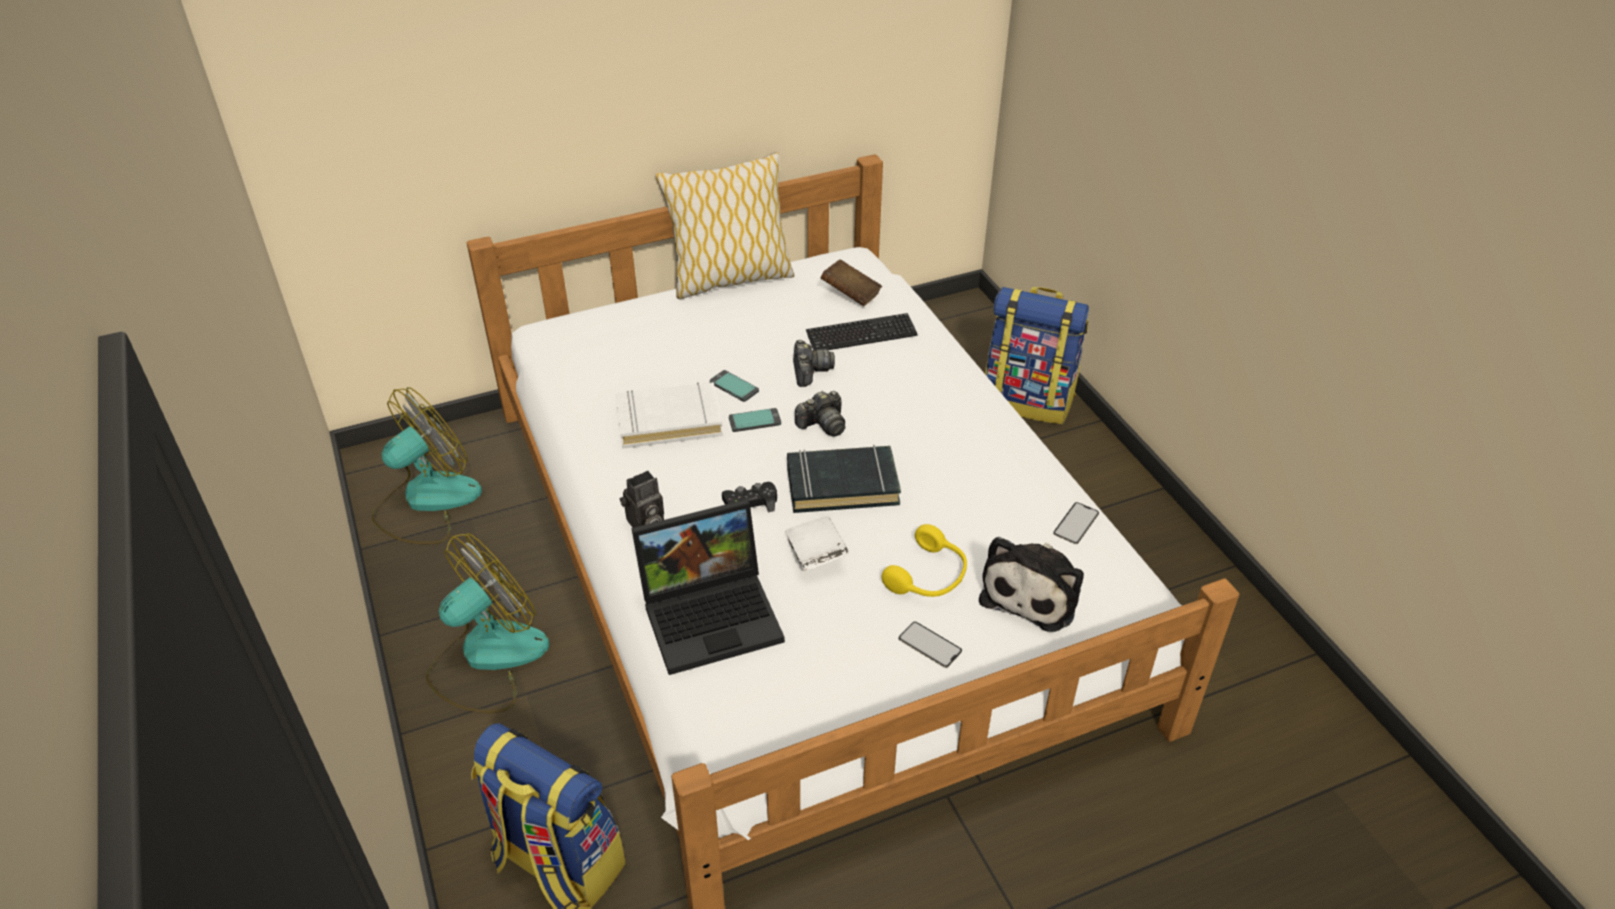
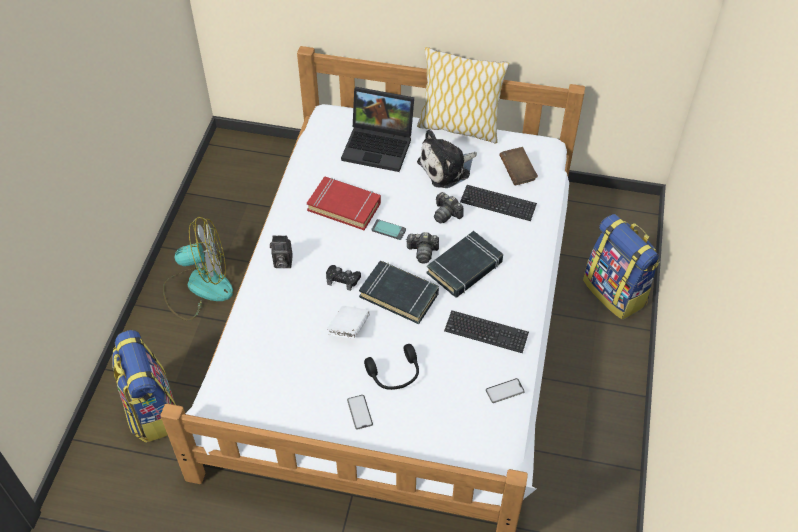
camera: 35 degrees right, 10 degrees up
(426, 502) = (234, 181): fan -> none
(669, 421) = (344, 206): white book -> red book
(713, 613) = (272, 331): laptop -> laptop (380, 145)
(734, 387) = (396, 202): phone -> none
(810, 372) = (446, 214): camera -> camera turned 105 degrees clockwise
(892, 417) = (465, 268): none -> black book
(929, 576) = (395, 374): yellow headphones -> black headphones
(989, 473) = (486, 332): none -> keyboard
(1033, 591) = (441, 415): plush toy -> plush toy (447, 168)

